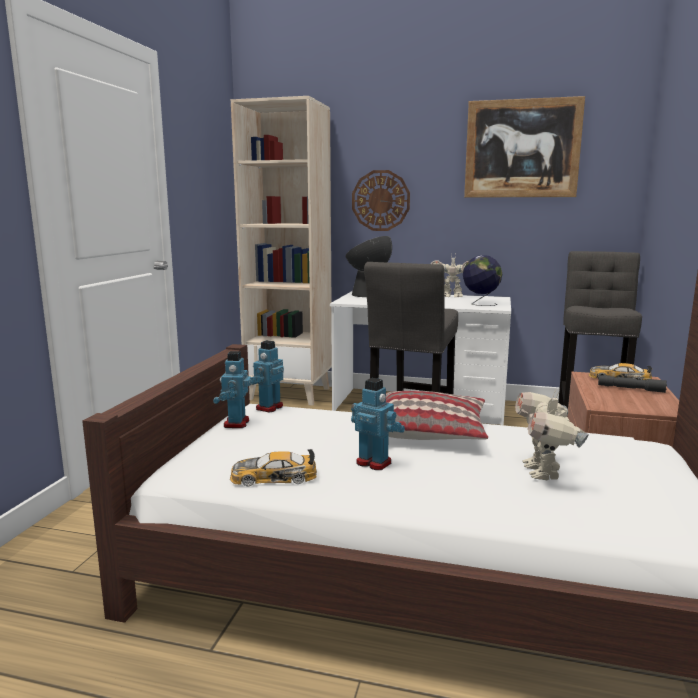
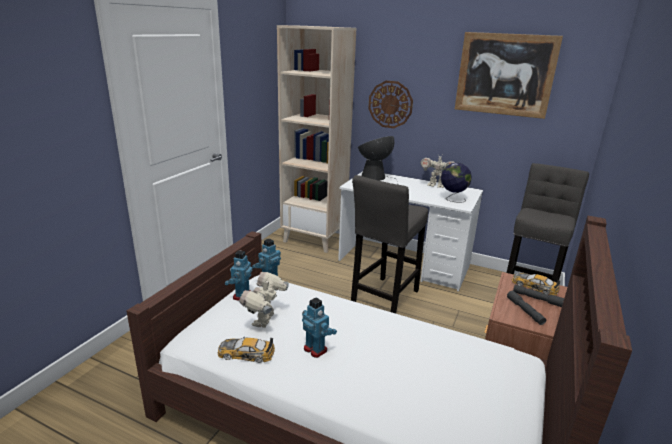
camera: 10 degrees right, 10 degrees up
(431, 431) = (368, 322): pillow -> none
(543, 472) = (426, 377): toy robot -> toy robot (265, 321)
(625, 399) = (525, 311): none -> grey flashlight

